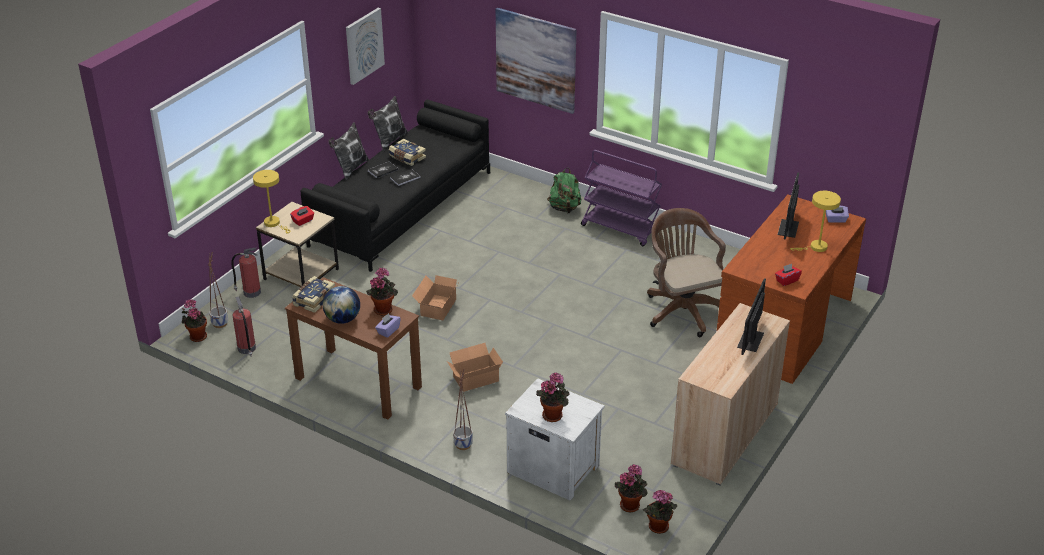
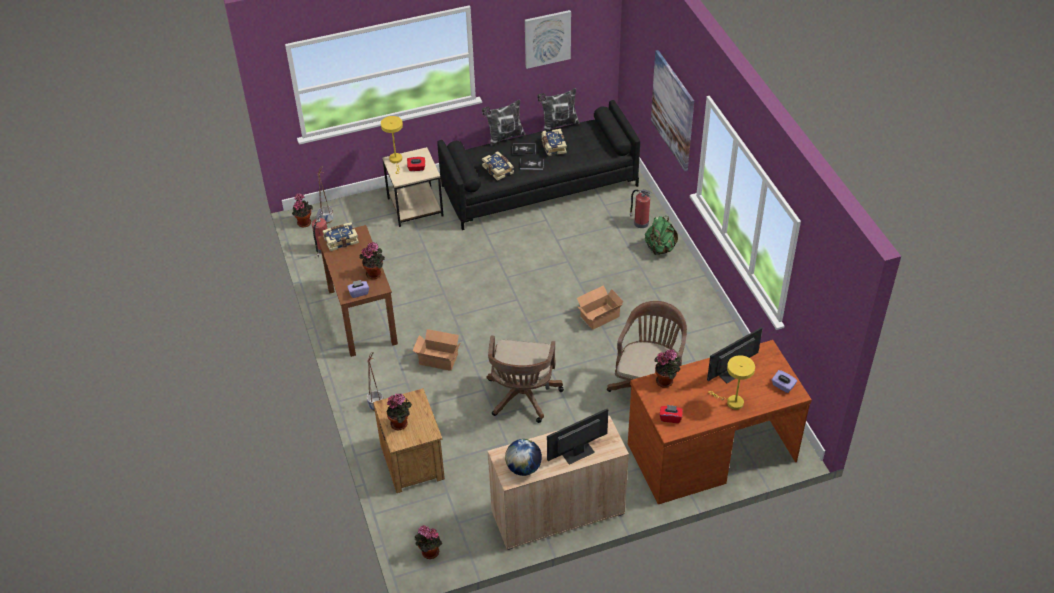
camera: 40 degrees right, 10 degrees up
(251, 292) = (369, 205): fire extinguisher -> fire extinguisher (640, 222)
(342, 319) = (341, 267): globe -> globe (523, 468)
(378, 194) = (498, 169): none -> book
(436, 307) = (474, 285): cardboard box -> cardboard box (598, 316)
(552, 467) = (412, 461): white nightstand -> brown nightstand
(588, 369) = (522, 398): none -> brown office chair
(620, 229) = (682, 290): purple cart -> none
(631, 504) = (431, 523): potted plant -> potted plant (666, 381)

